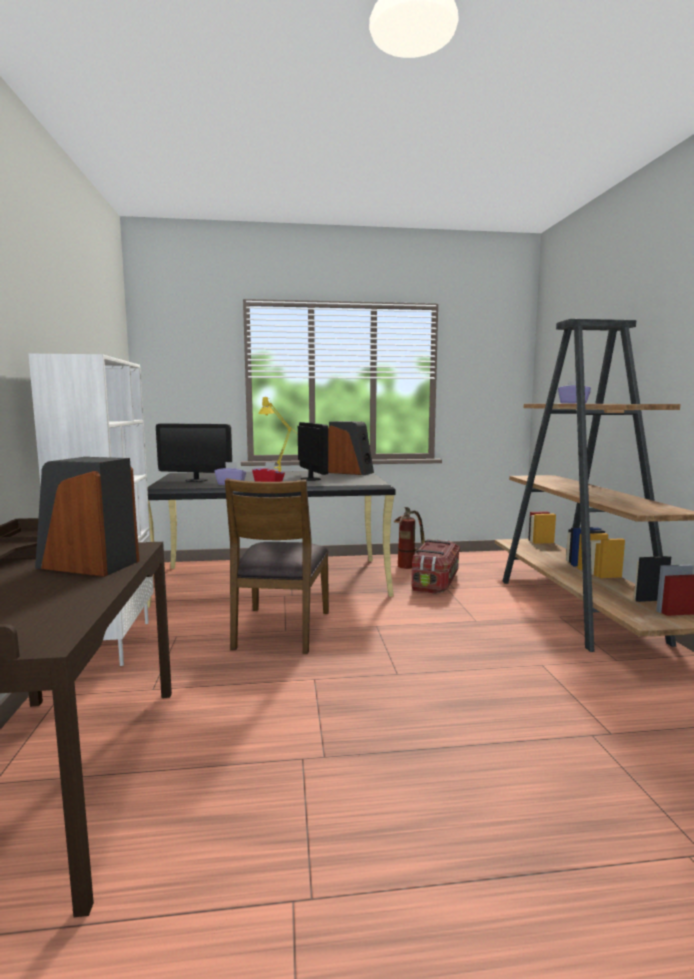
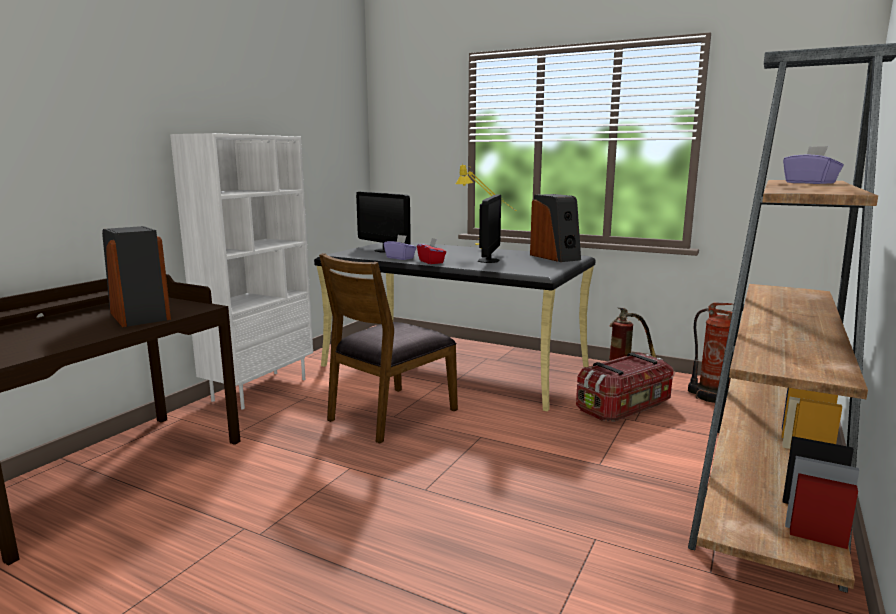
camera: 35 degrees right, 5 degrees up
(471, 563) = (711, 397): none -> fire extinguisher

